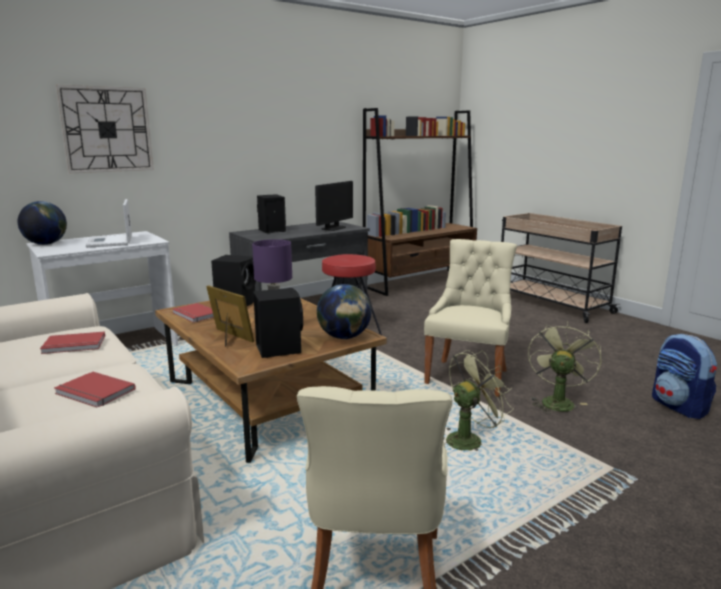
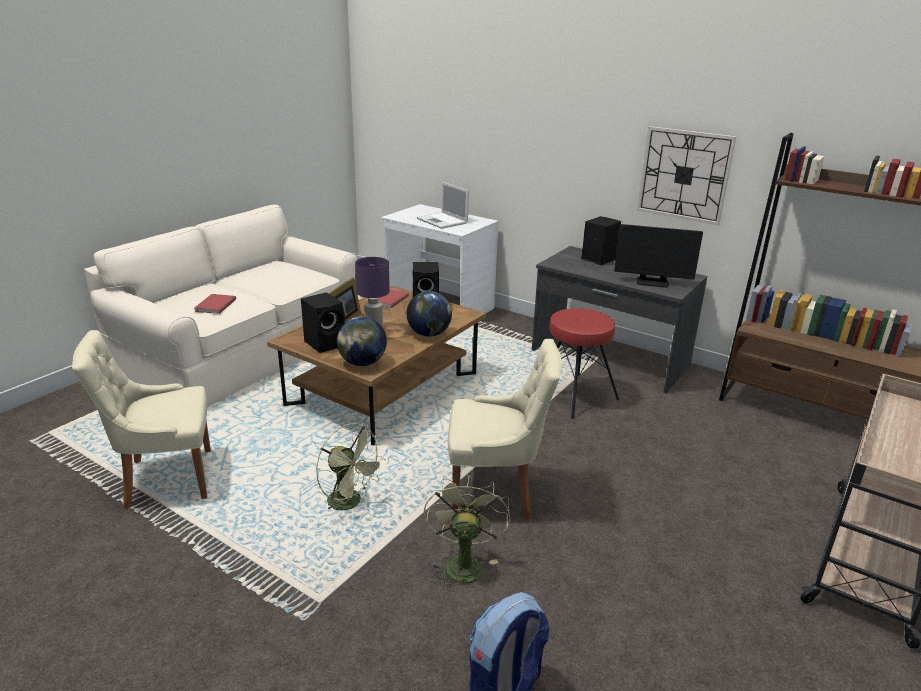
camera: 70 degrees right, 10 degrees up
(46, 244) = (418, 209): globe -> globe (429, 334)
(74, 345) = (285, 281): red book -> none
(107, 129) = (484, 123): wall clock -> wall clock (684, 175)
(110, 242) = (443, 221): laptop -> laptop turned 90 degrees counterclockwise
(557, 401) = (463, 563): green fan -> green fan turned 90 degrees counterclockwise

